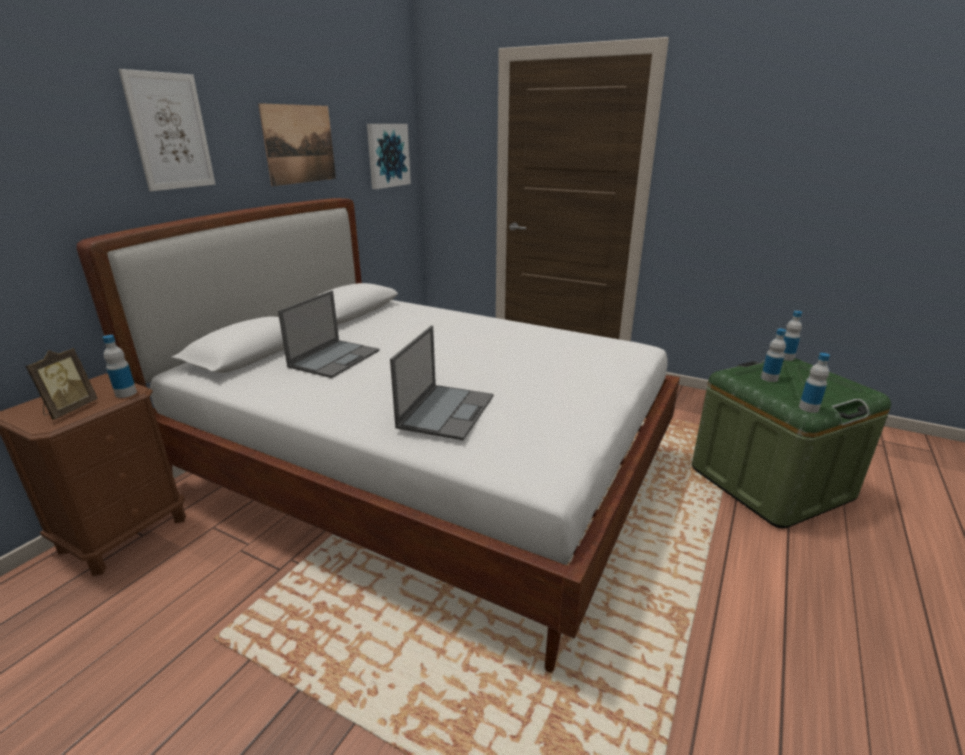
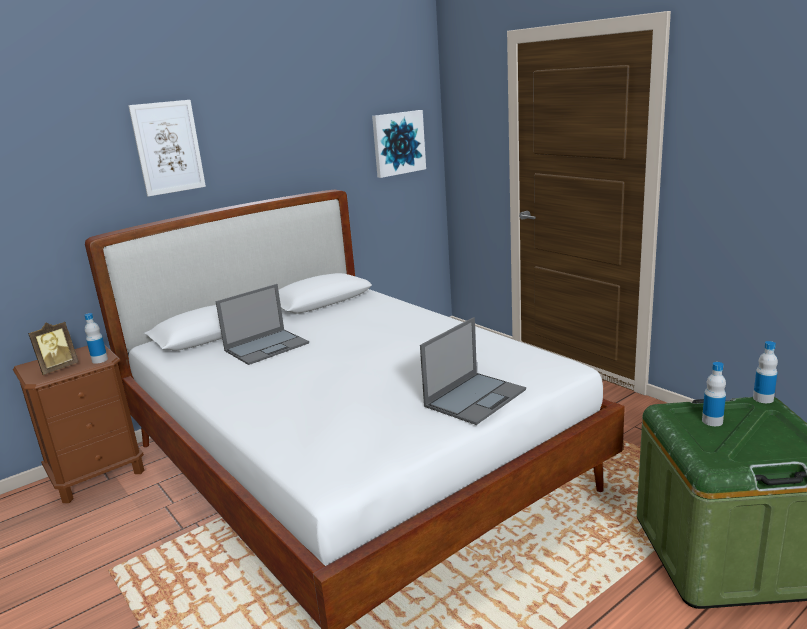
camera: 25 degrees right, 5 degrees down
(300, 144) = (294, 143): picture -> none
(446, 411) = (304, 407): laptop -> laptop (475, 397)
(808, 408) = (715, 463): bottle -> none

